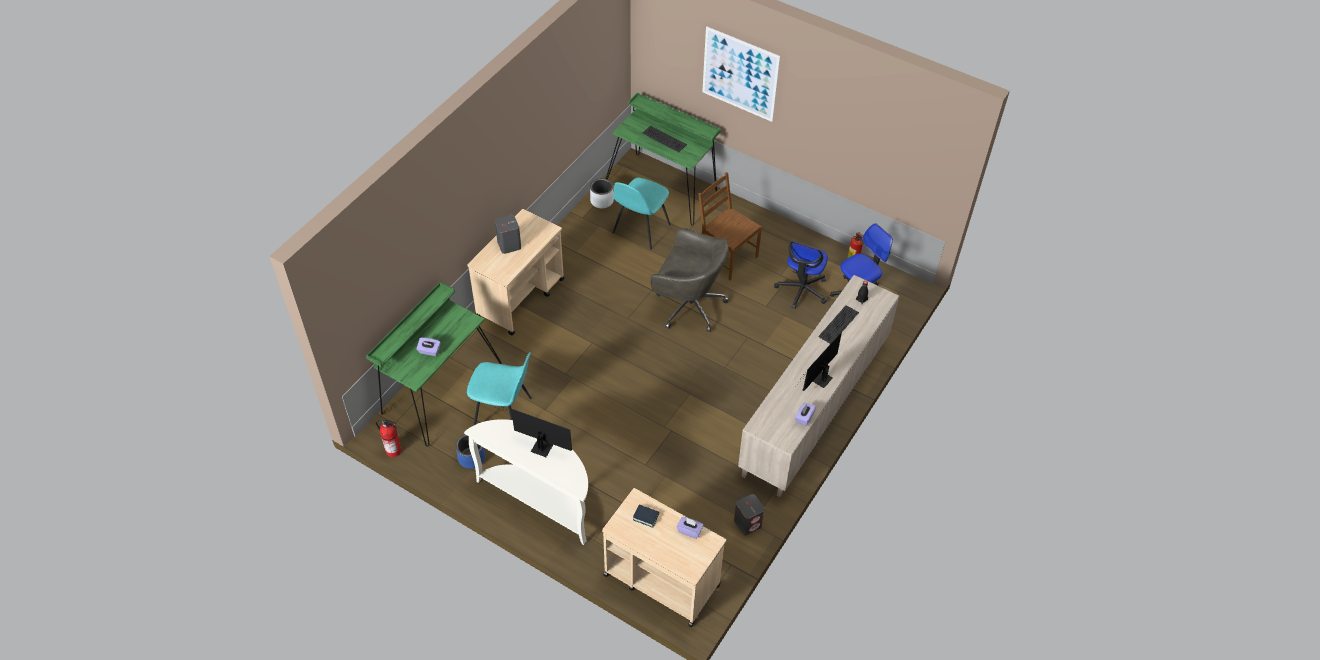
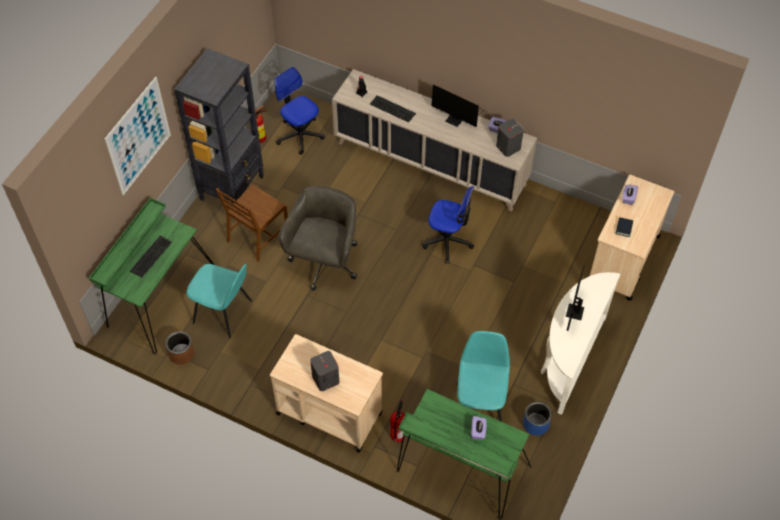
camera: 95 degrees left, 5 degrees up
(394, 450) = (541, 496): fire extinguisher -> fire extinguisher (397, 434)
(601, 201) = (181, 354): grey planter -> brown planter
(748, 523) = (556, 205): grey speaker -> grey speaker (508, 147)
(787, 240) = (232, 188): none -> black bookcase
(802, 290) = (296, 175): office chair -> office chair (447, 241)

